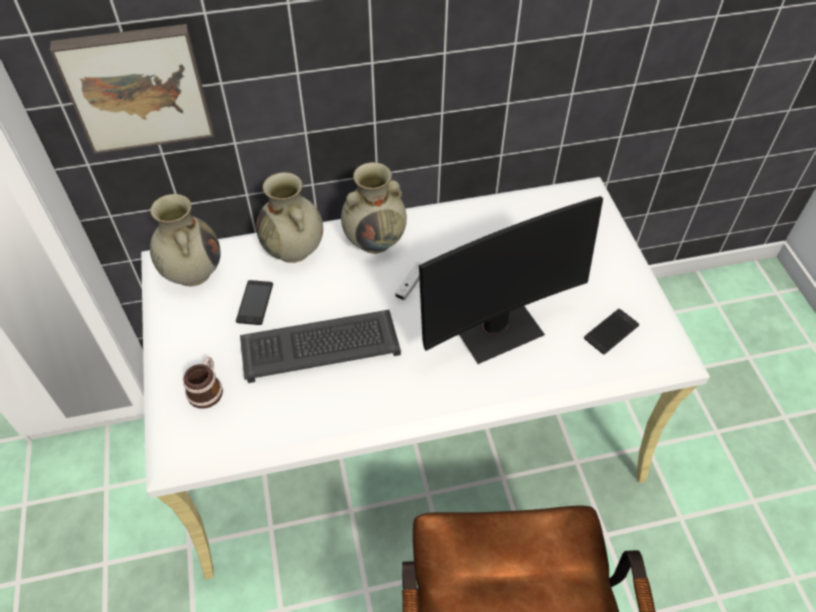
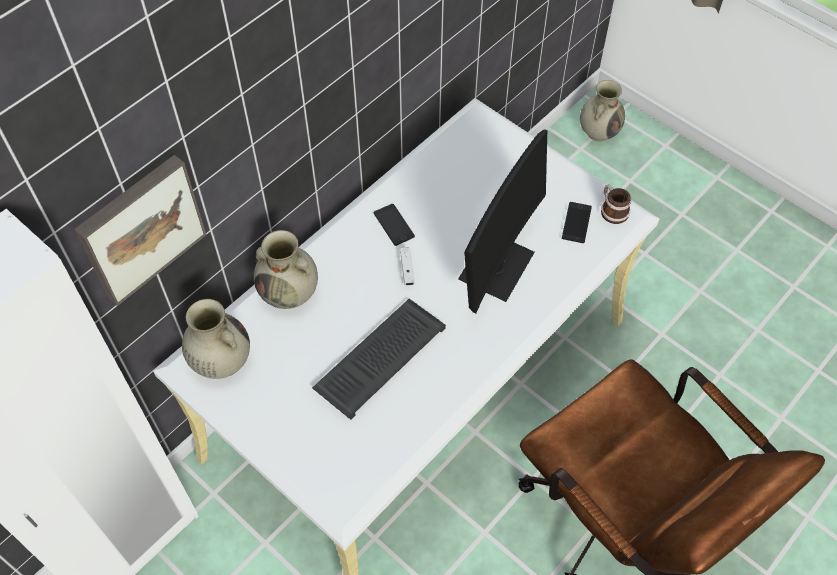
camera: 35 degrees left, 5 degrees up
(207, 389) = (322, 444): mug -> mug (612, 210)
(255, 303) = (297, 355): phone -> phone (394, 225)
(375, 240) = (348, 248): beige vase -> beige vase (599, 131)

